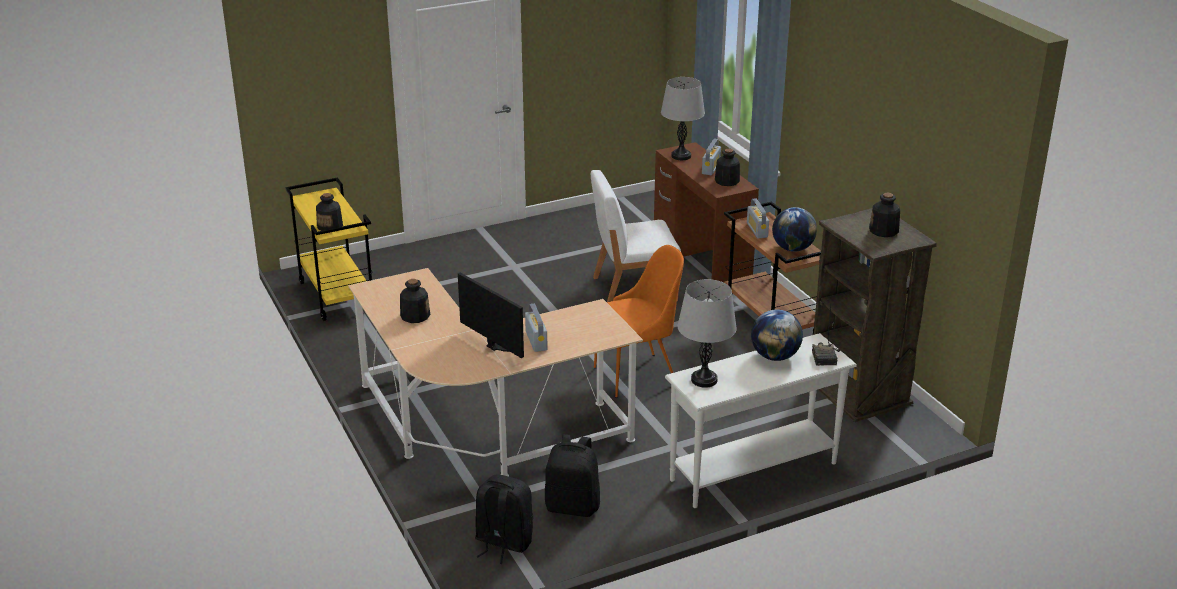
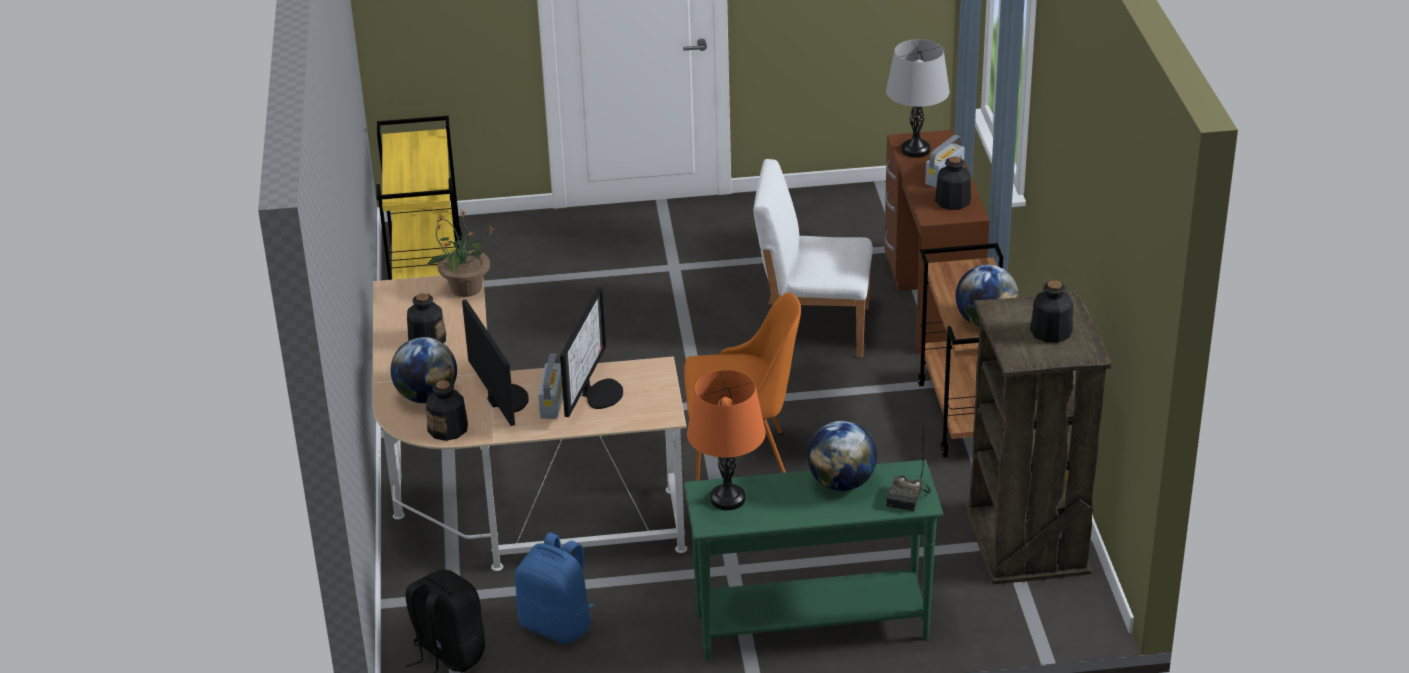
camera: 20 degrees right, 5 degrees up
(330, 226) = (406, 188): bottle -> bottle (448, 429)
(421, 279) = (465, 288): none -> potted plant
(439, 352) = (426, 396): none -> globe
(566, 329) = (599, 393): none -> monitor
(573, 506) = (557, 625): black backpack -> blue backpack
(704, 380) = (727, 499): grey table lamp -> orange table lamp
(753, 473) = (810, 629): white console table -> green console table
(757, 230) = (955, 284): radio -> none

